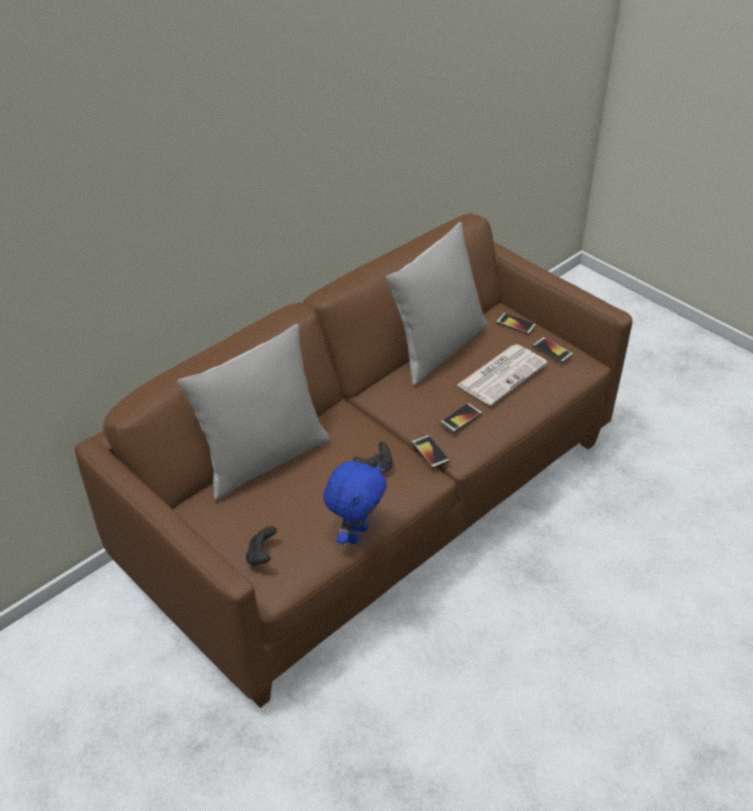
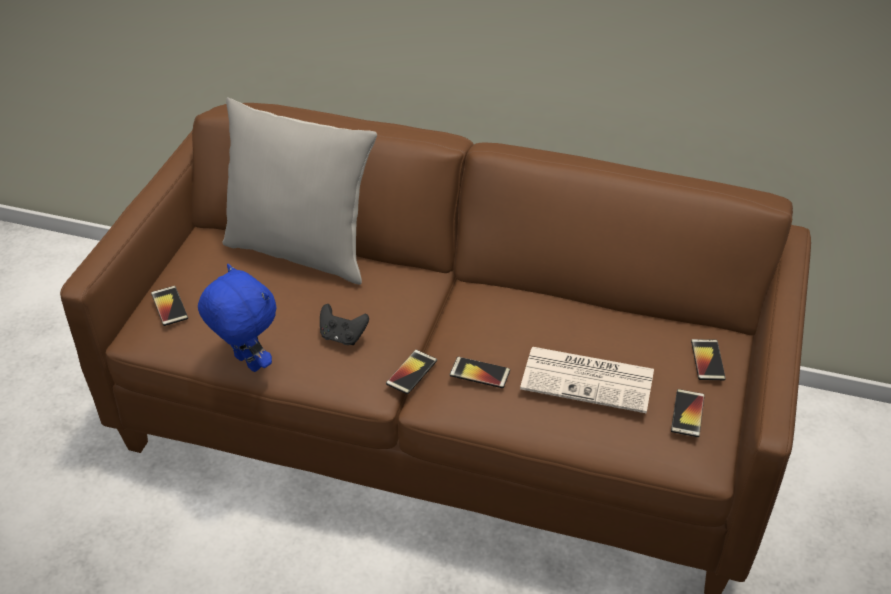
camera: 60 degrees right, 0 degrees up
(261, 556) = (169, 306): black game controller -> phone
(356, 534) = (246, 363): blue plush toy -> blue plush toy turned 135 degrees counterclockwise
(437, 349) = (586, 307): grey pillow -> none

